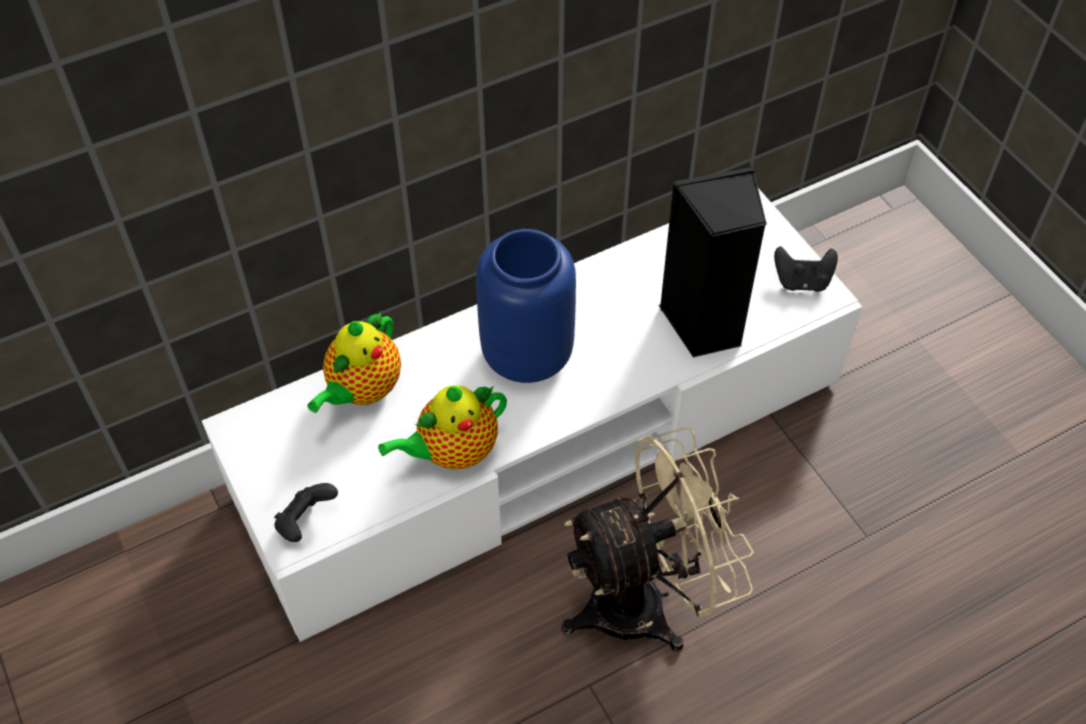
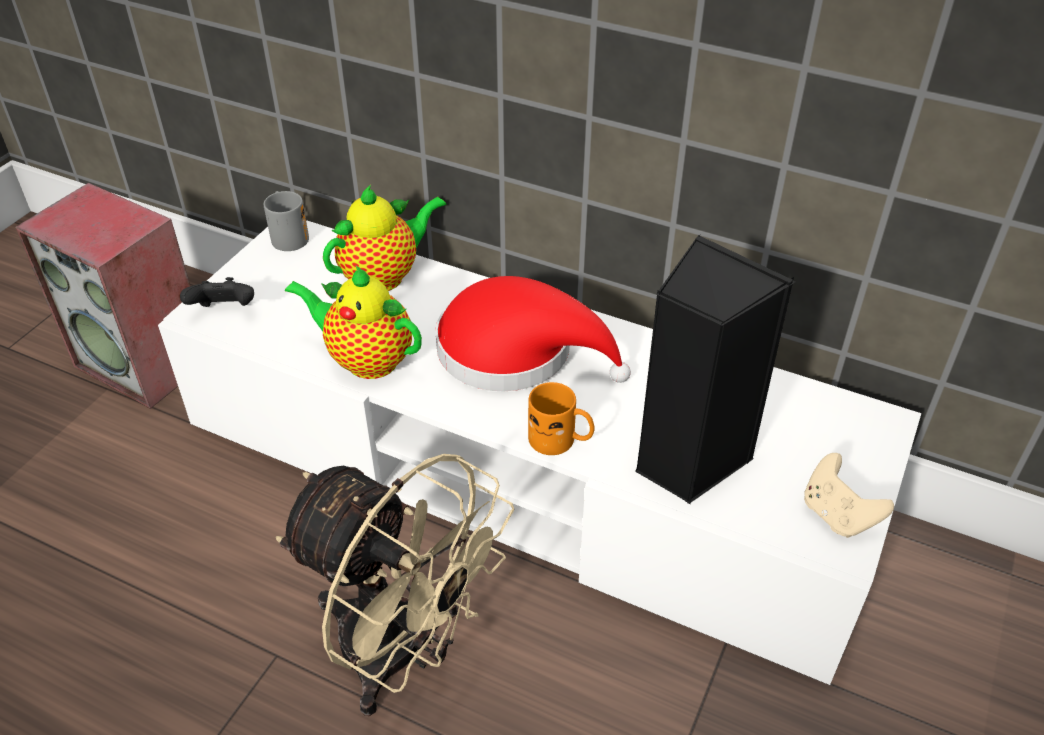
camera: 55 degrees right, 10 degrees down
(174, 649) = (146, 362): none -> speaker
(240, 431) = (287, 235): none -> grey mug
(362, 391) = (384, 276): teapot -> teapot turned 150 degrees clockwise
(525, 355) = (516, 351): blue vase -> red hat
(634, 380) = (561, 440): none -> orange mug
(802, 281) = (837, 515): black game controller -> beige game controller

